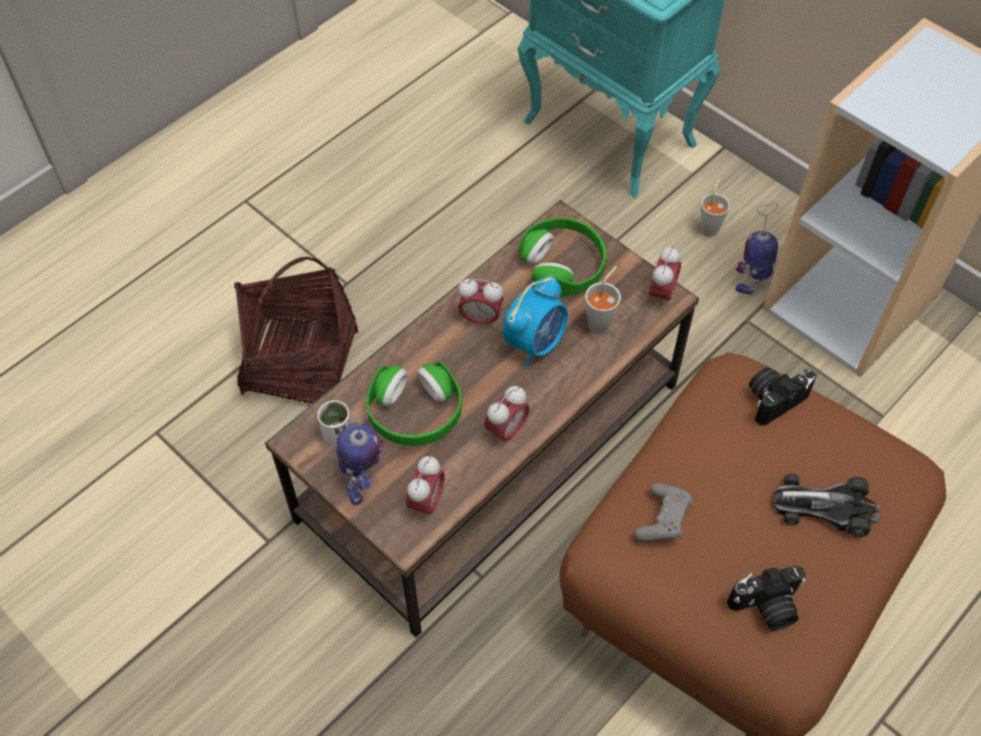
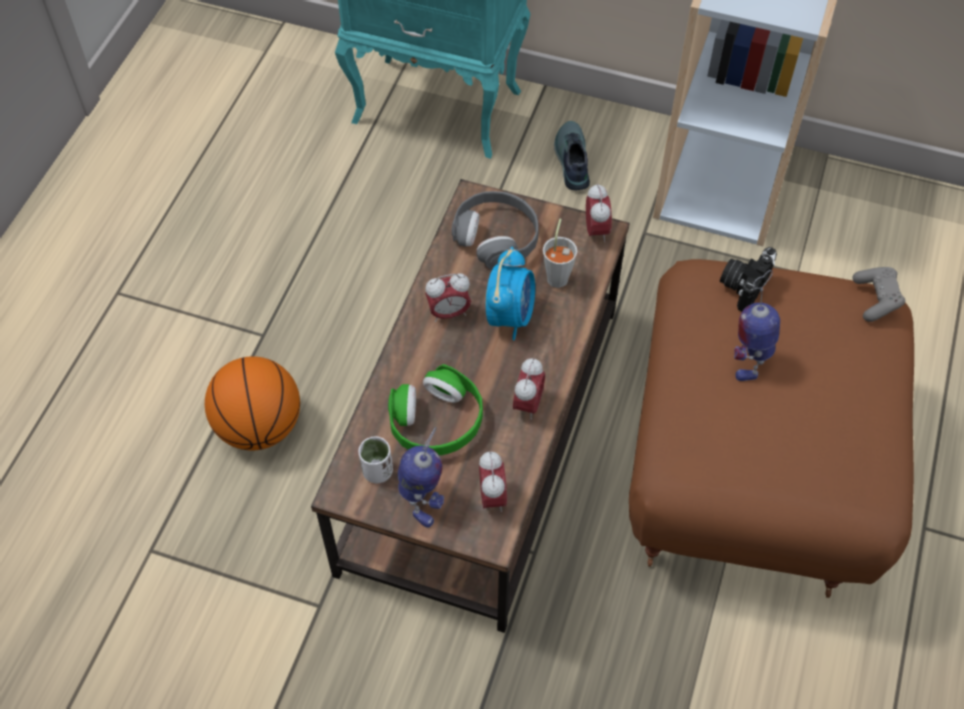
camera: 25 degrees left, 0 degrees up
(301, 362) = (259, 426): basket -> basketball
(563, 265) = (496, 237): green headphones -> grey headphones
(663, 520) = (709, 426): grey game controller -> grey game controller (876, 299)
(710, 226) = (571, 161): grey cup -> shoe
(753, 279) = (631, 194): toy robot -> toy robot (749, 358)
(766, 607) = (831, 463): camera -> none
(824, 507) = (832, 360): toy car -> none

